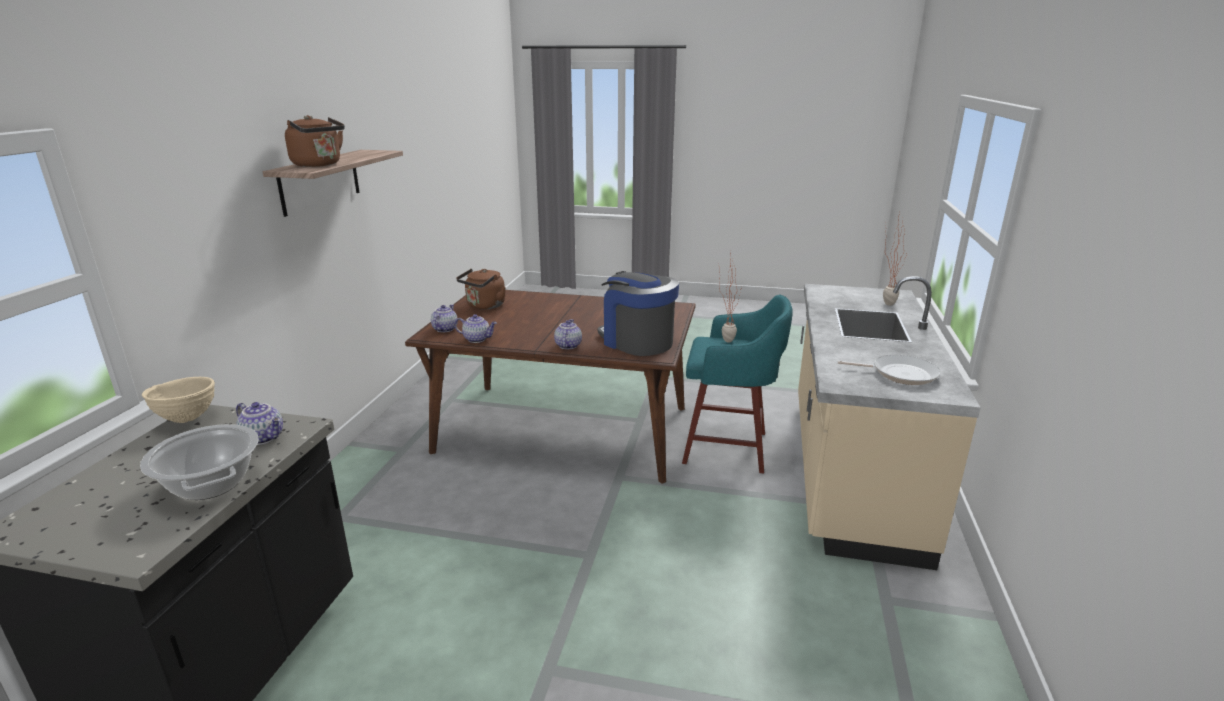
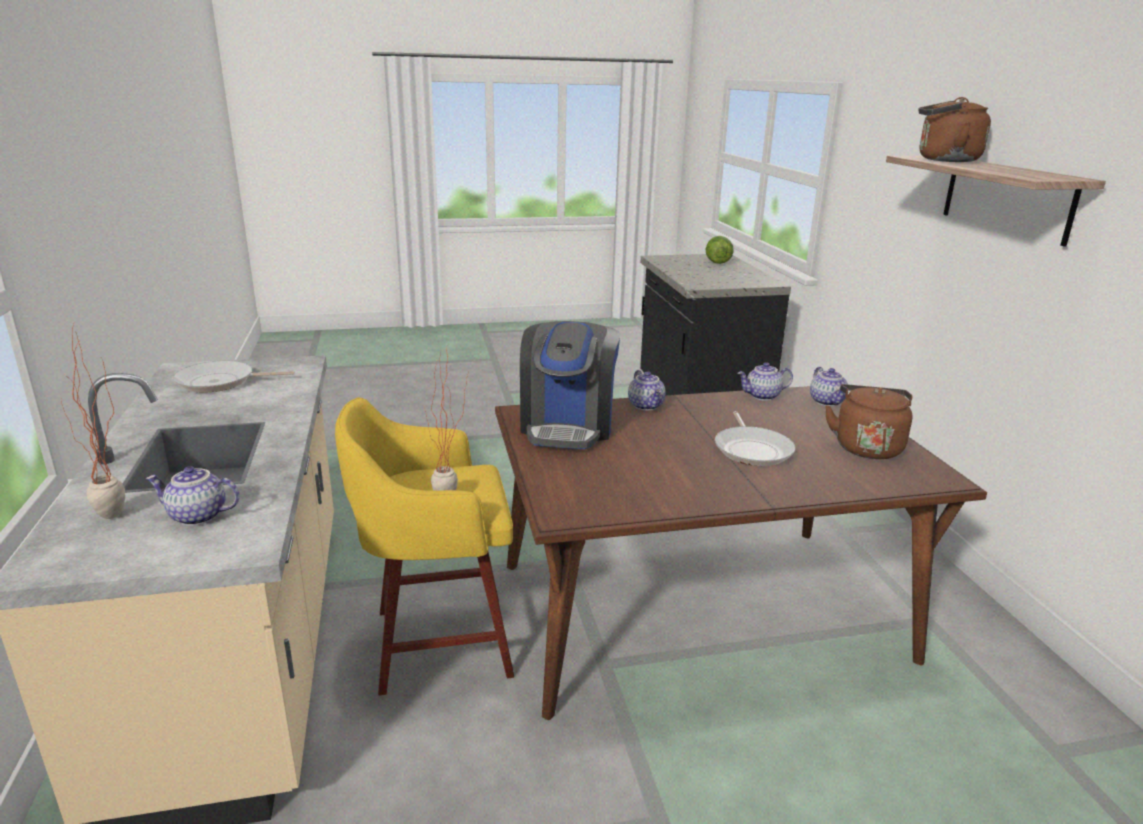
camera: 155 degrees right, 0 degrees up
(96, 498) = (717, 262): none -> lettuce
(188, 419) = (768, 281): beige bowl -> none
(211, 484) = (680, 269): cooking pot -> none
(264, 437) = (702, 280): teapot -> teapot (196, 516)
(547, 314) = (752, 449): none -> frying pan
(636, 341) = (568, 426): coffee machine -> coffee machine turned 75 degrees clockwise
(729, 448) = (437, 643): turquoise stool -> yellow stool

